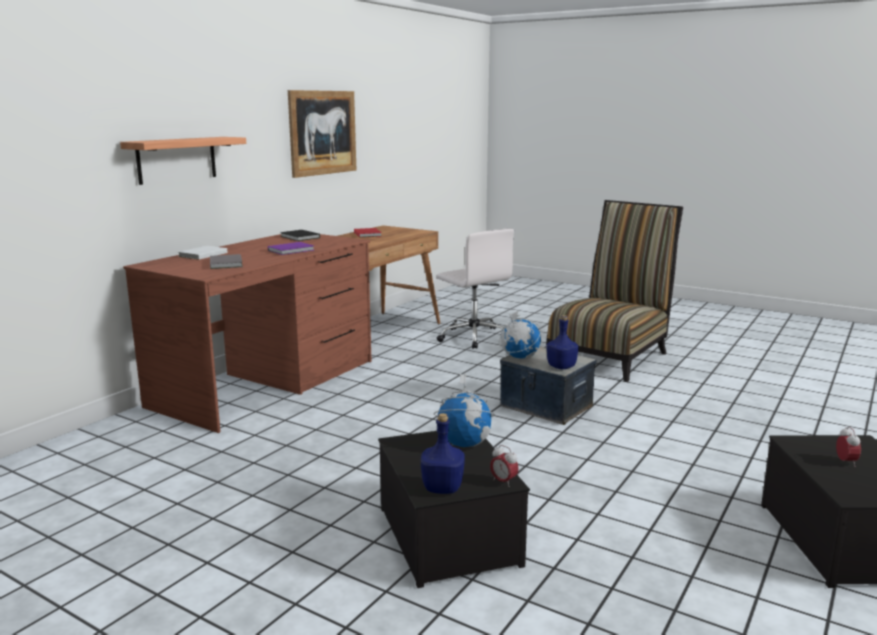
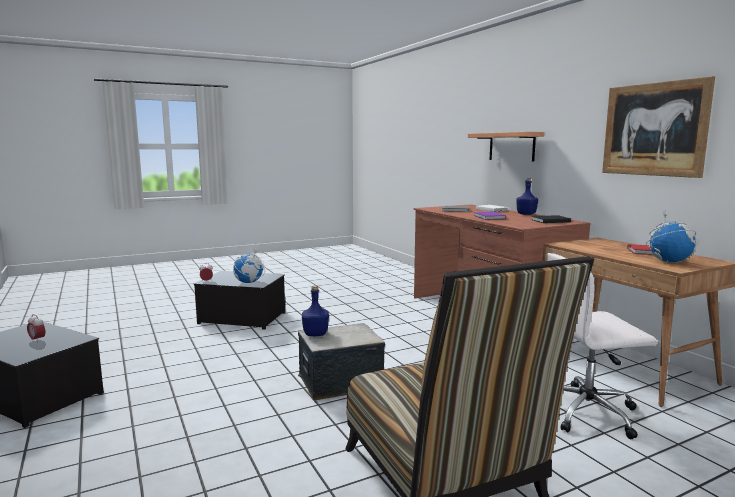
camera: 120 degrees right, 5 degrees down
(441, 488) = (224, 274): blue bottle -> blue bottle (526, 214)
(519, 357) = (357, 328): globe -> globe (669, 261)

